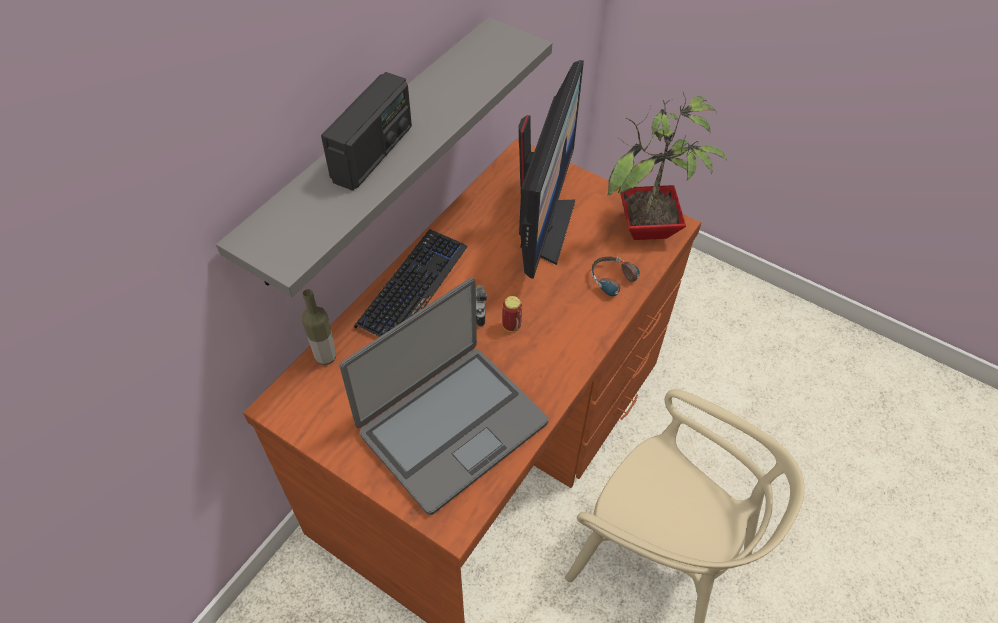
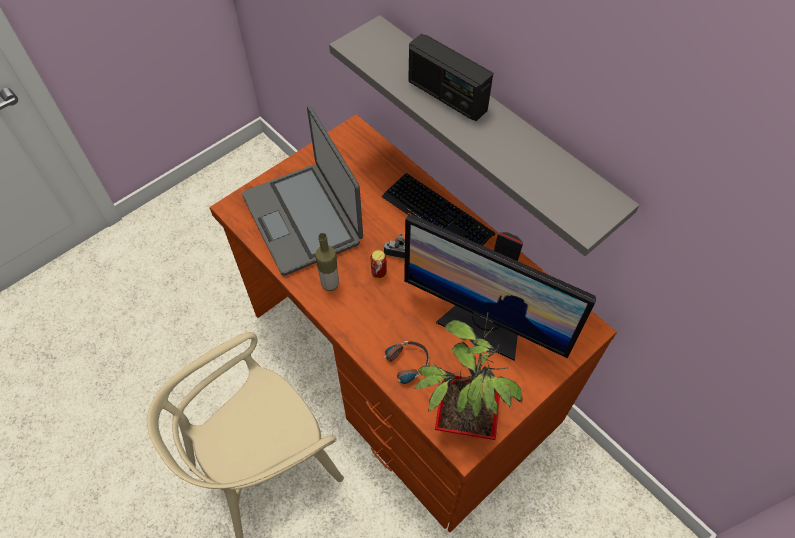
camera: 105 degrees right, 5 degrees up
(326, 357) = (385, 157): bottle -> bottle (330, 284)

